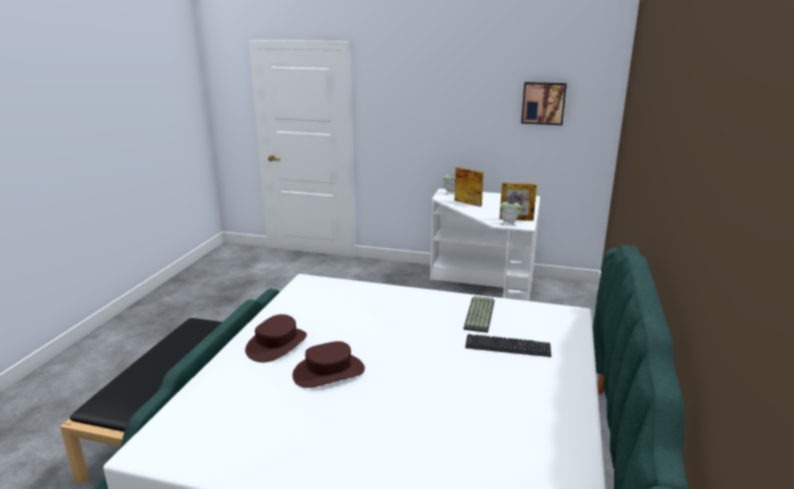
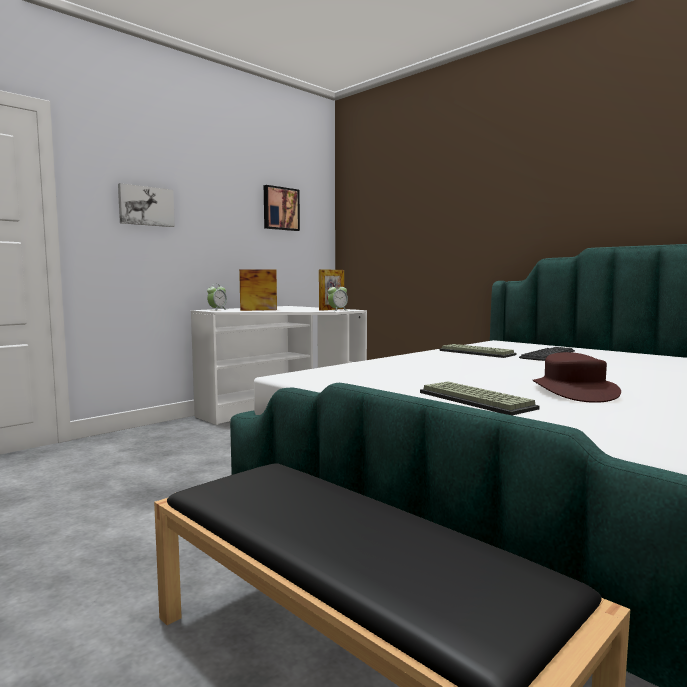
camera: 60 degrees left, 15 degrees down
(277, 344) = (478, 400): brown hat -> keyboard
(410, 108) = (146, 206): none -> picture

